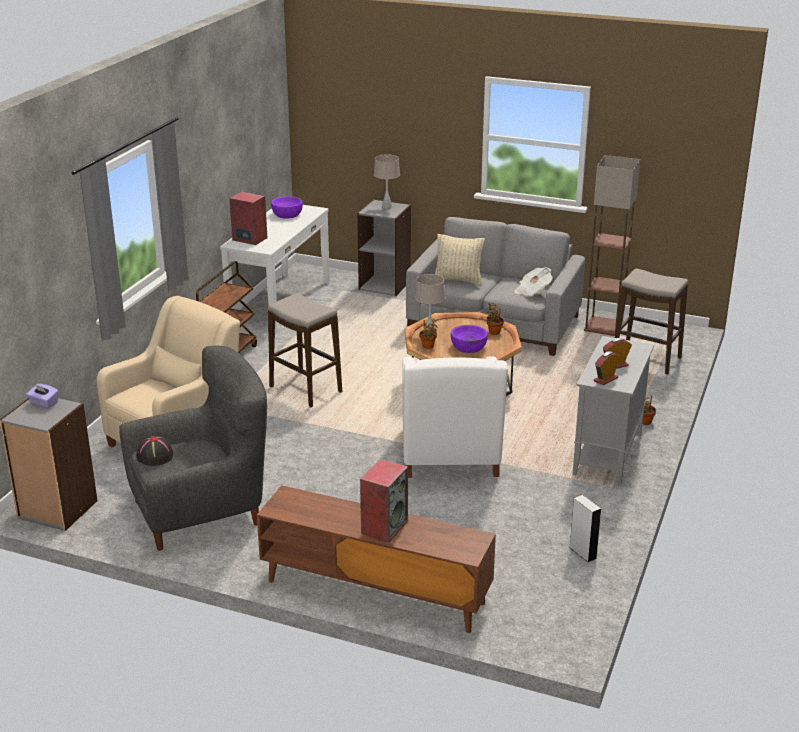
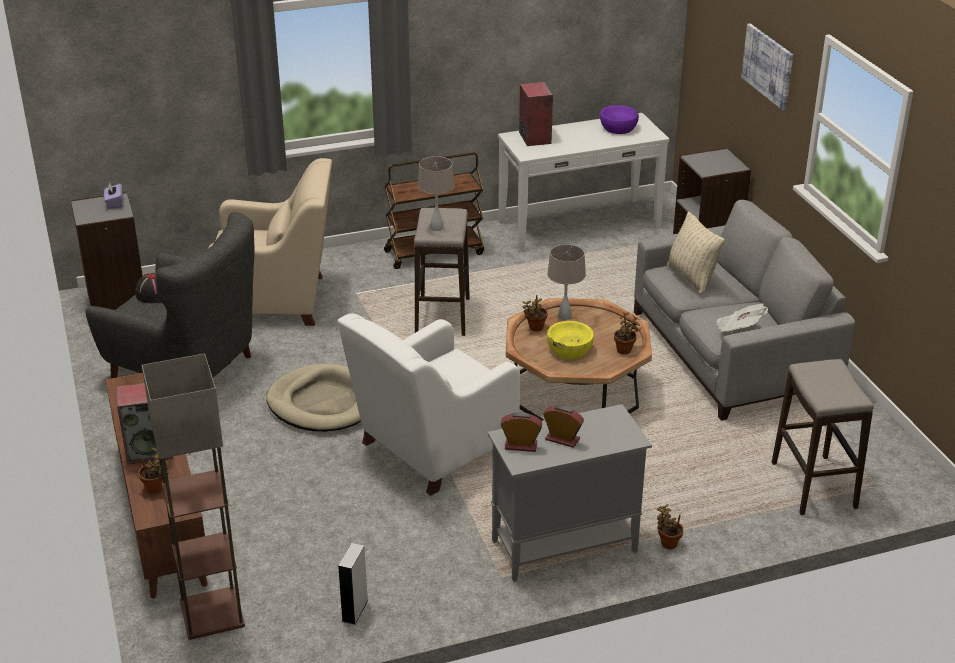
camera: 50 degrees right, 5 degrees up
(337, 473) = (324, 403): none -> beige dog bed
(387, 207) = (721, 162): beige table lamp -> beige table lamp (437, 227)
(415, 120) = (768, 66): none -> picture
(436, 540) = (156, 488): none -> potted plant
(469, 346) = (569, 350): purple bowl -> yellow bowl
(604, 327) = (843, 424): floor lamp -> floor lamp (213, 614)

